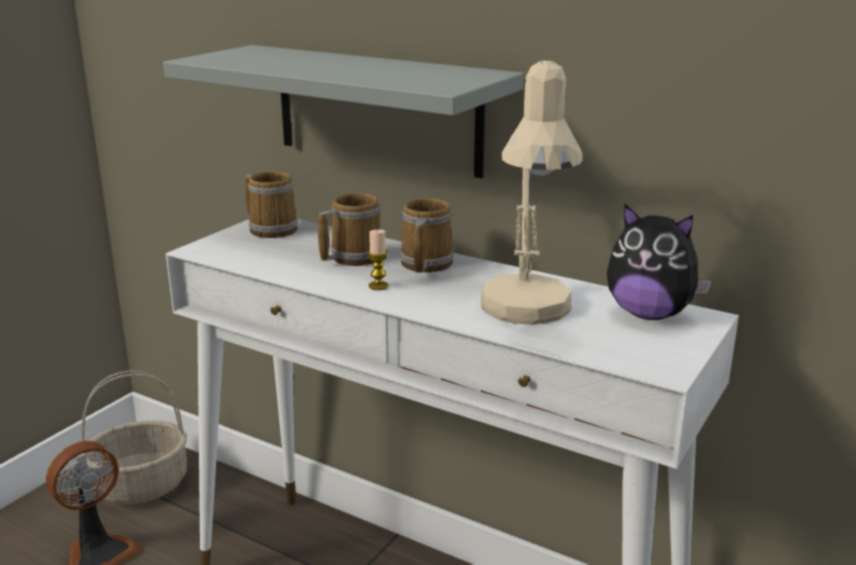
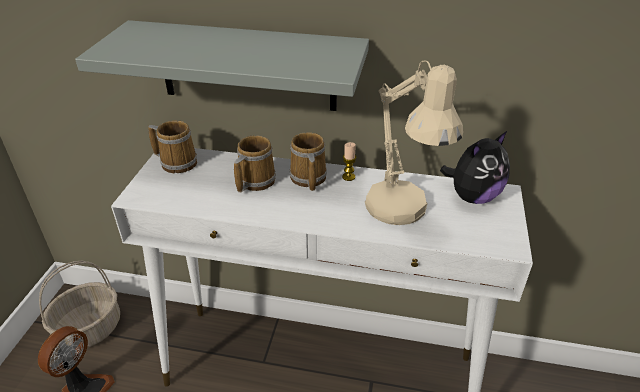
camera: 20 degrees left, 15 degrees up
(378, 286) = (290, 208): candle -> candle (348, 177)
(649, 314) = (472, 196): plush toy -> plush toy turned 45 degrees counterclockwise

